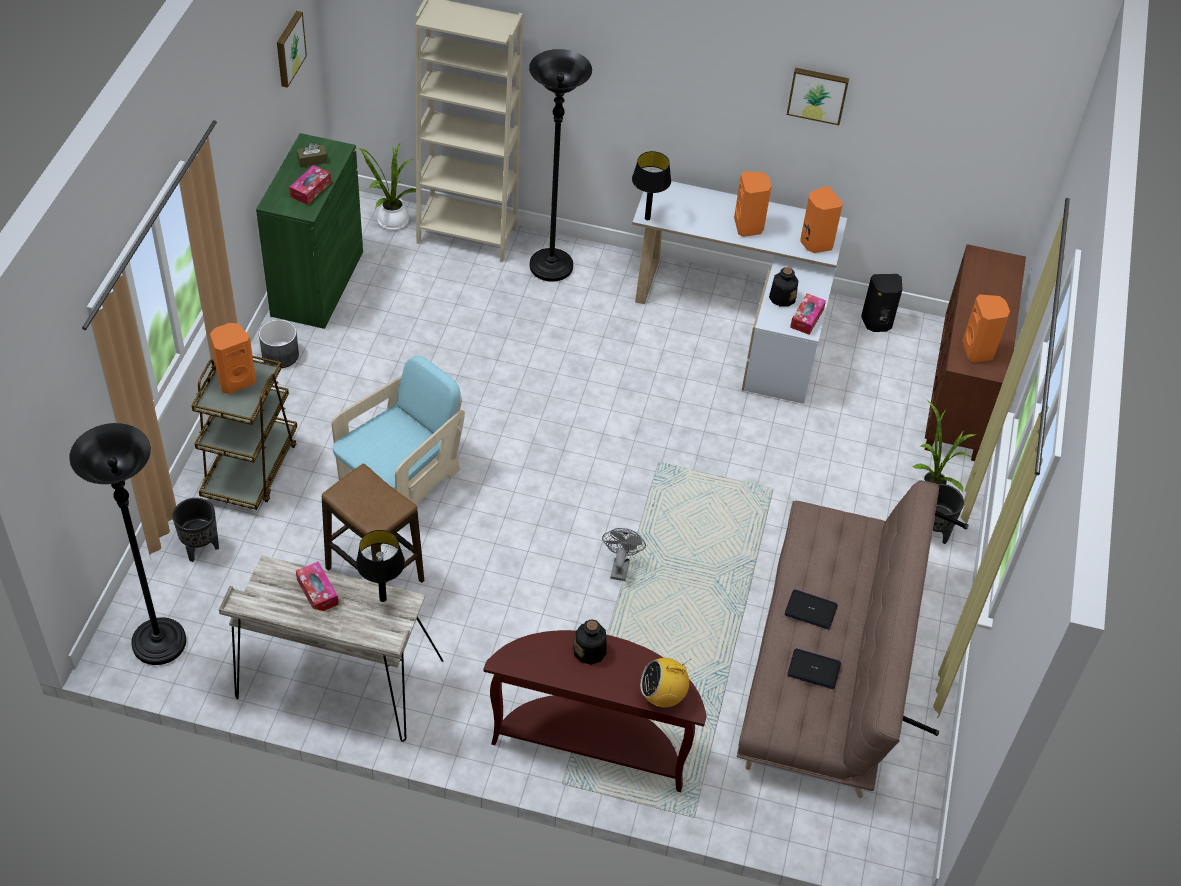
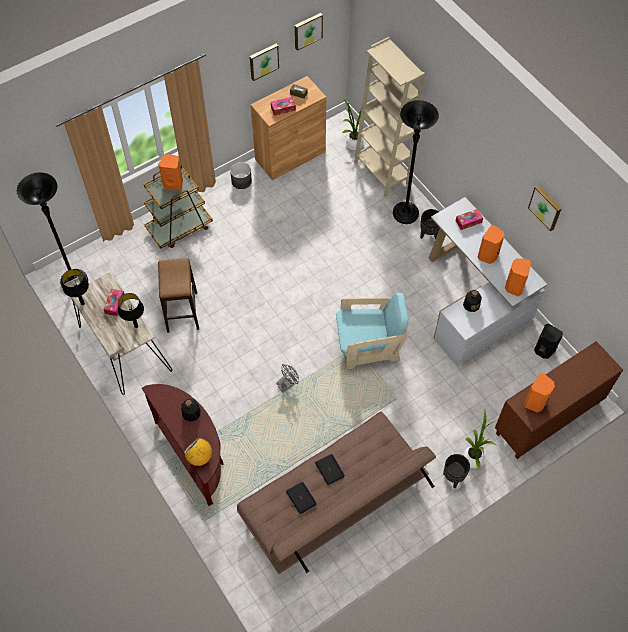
camera: 45 degrees right, 10 degrees up
(200, 548) = (127, 250): black planter -> black planter (429, 234)
(256, 121) = (263, 61): none -> picture
(317, 283) = (290, 155): green cabinet -> brown cabinet
(401, 479) = (235, 275): turquoise armchair -> turquoise armchair (368, 345)
(647, 218) = (440, 219): black table lamp -> black table lamp (82, 303)
(807, 318) = (472, 324): tissue box -> tissue box (468, 221)

